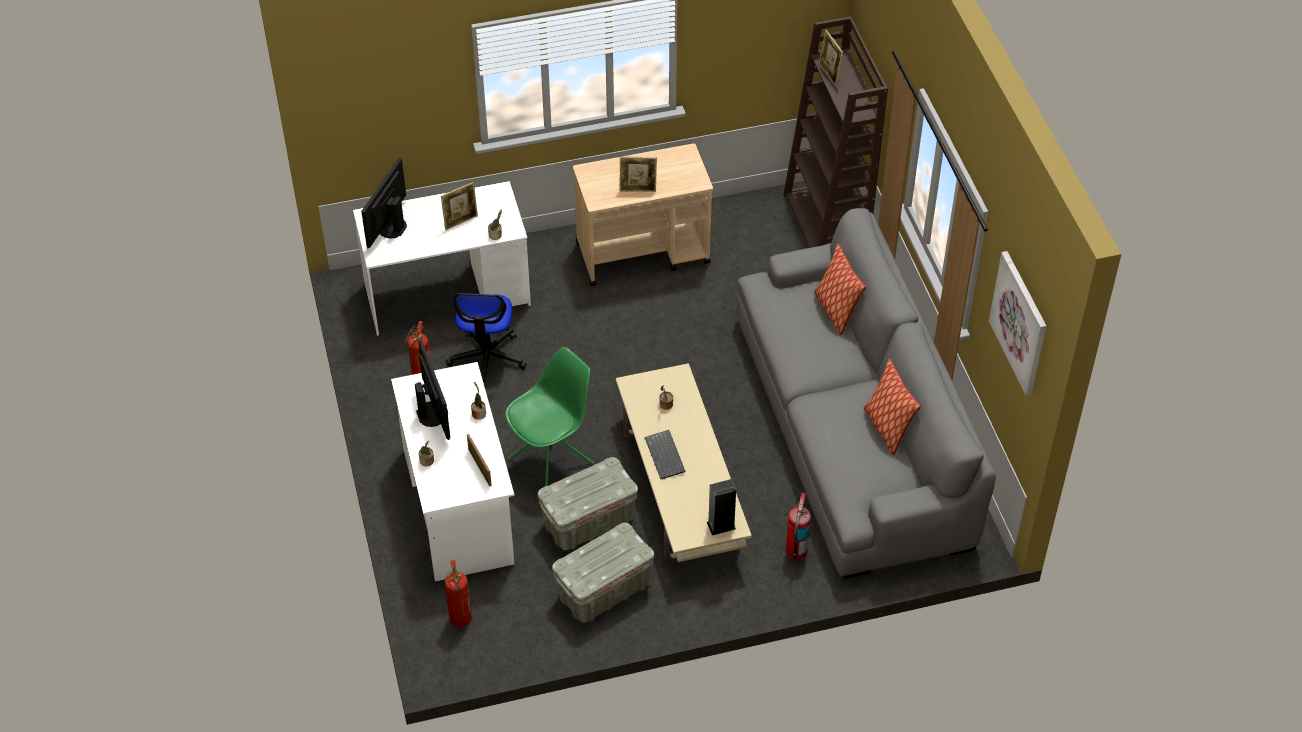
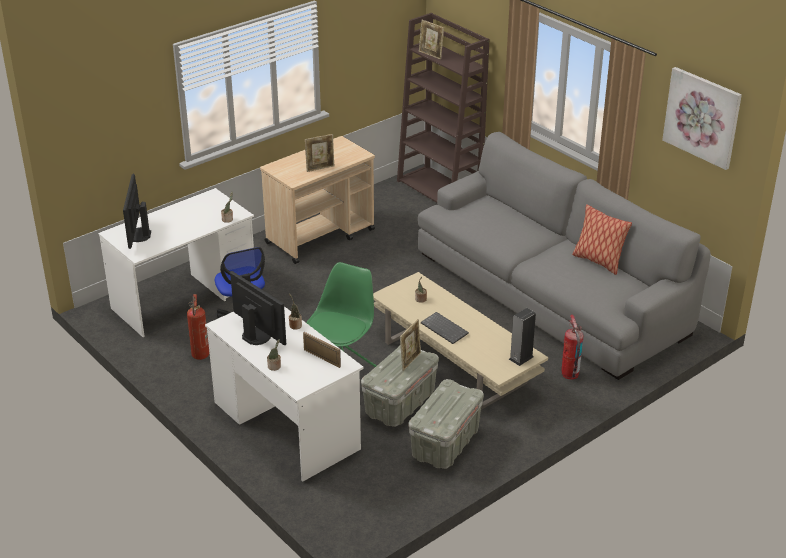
camera: 25 degrees left, 15 degrees down
(461, 221) = (193, 218): picture frame -> picture frame (410, 361)
(461, 623) = (345, 503): fire extinguisher -> none
(836, 310) = (506, 209): pillow -> none

